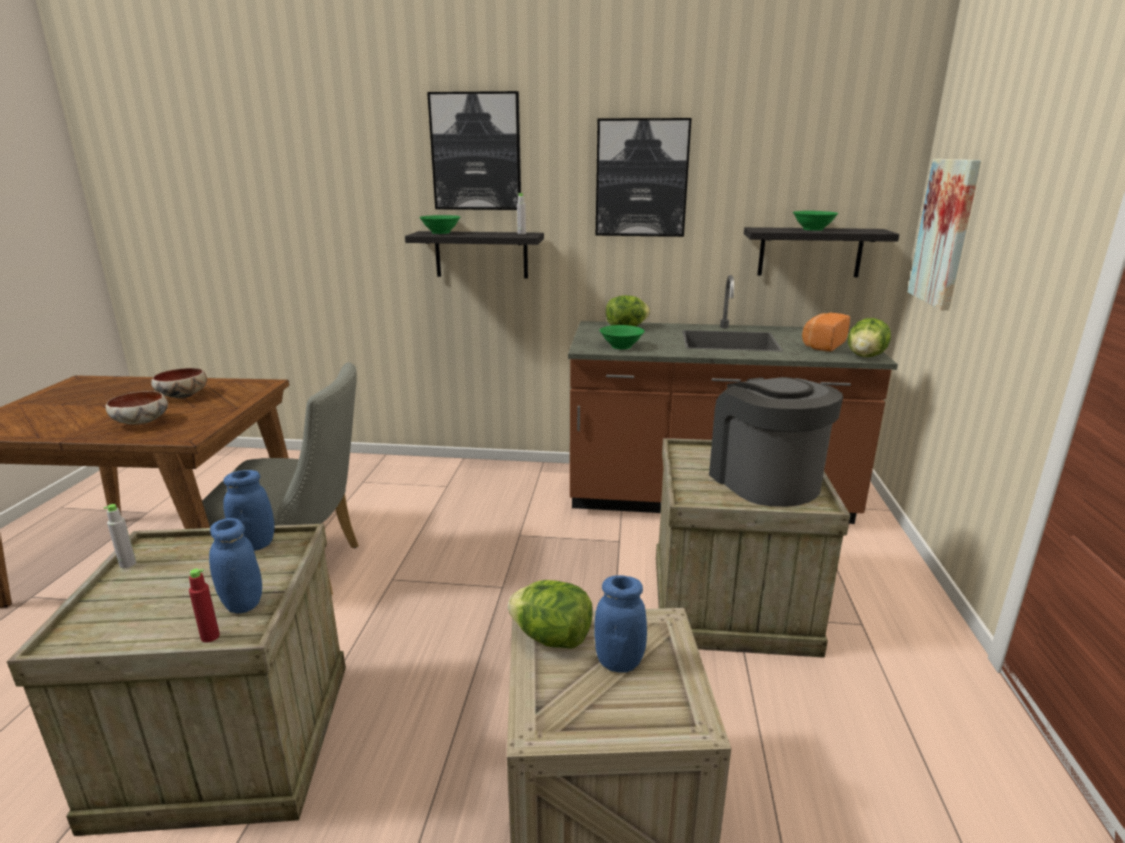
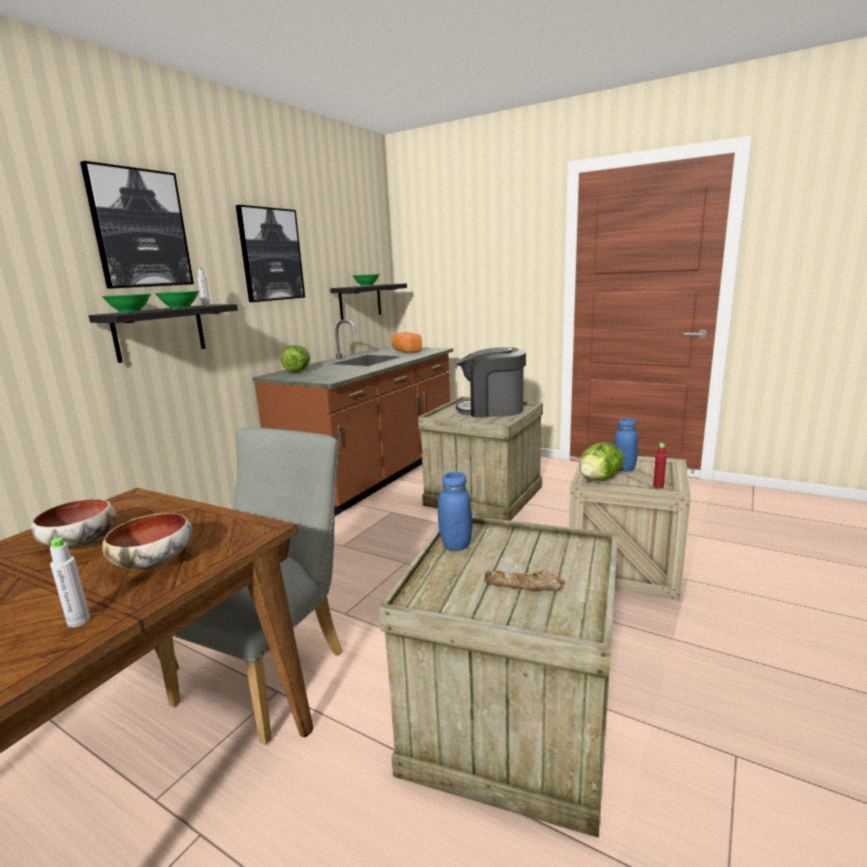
camera: 65 degrees left, 5 degrees down
(128, 564) = (446, 608): grey bottle -> grey bottle (78, 621)
(154, 599) = (523, 586): none -> bread
(210, 637) = (592, 557): red bottle -> red bottle (658, 486)
(242, 604) = (551, 546): blue jar -> none
(621, 346) = (339, 375): green bowl -> green bowl (180, 308)
(865, 356) = (435, 349): lettuce -> none
(945, 232) = (430, 279): picture -> none

